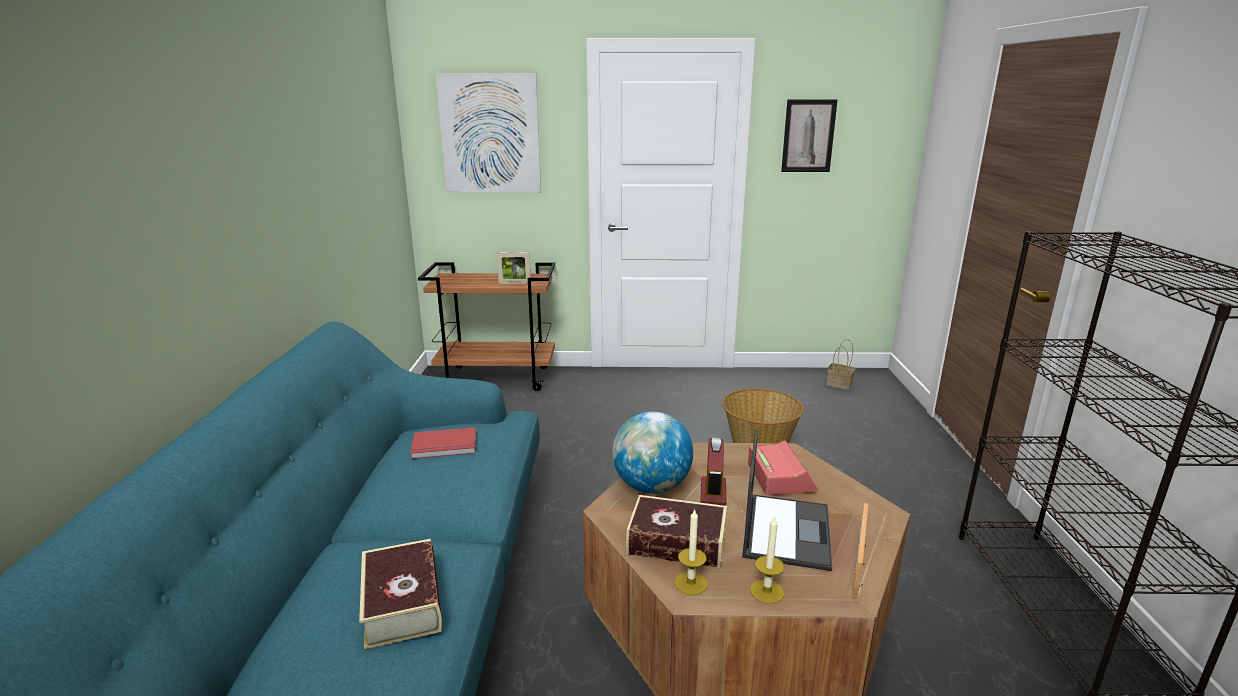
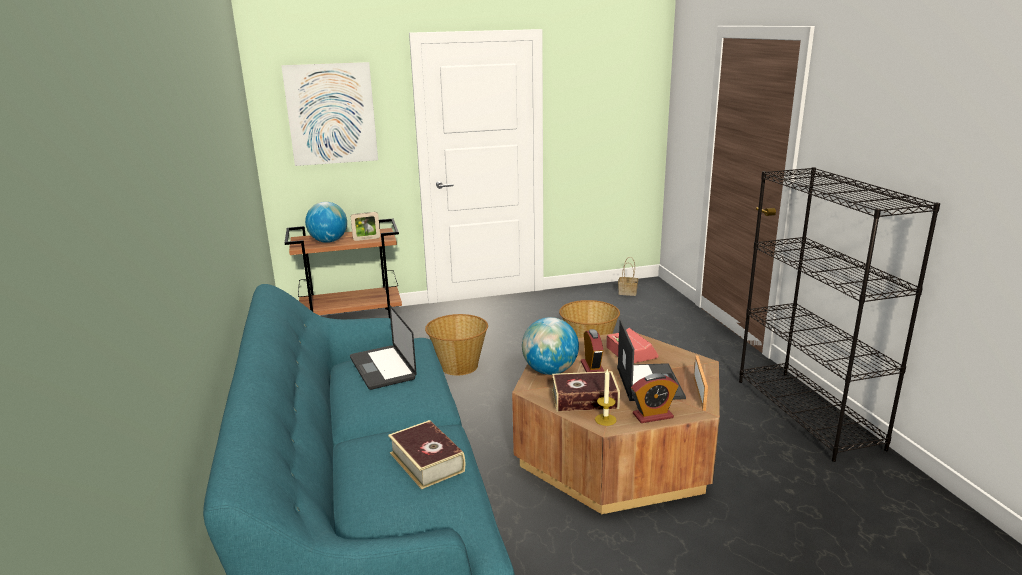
camera: 15 degrees left, 0 degrees up
(444, 446) = (382, 368): red book -> laptop
(472, 282) = (328, 241): none -> globe
(586, 450) = (458, 366): none -> basket
(767, 591) = (652, 416): candle -> alarm clock
(808, 136) = (587, 102): picture -> none

